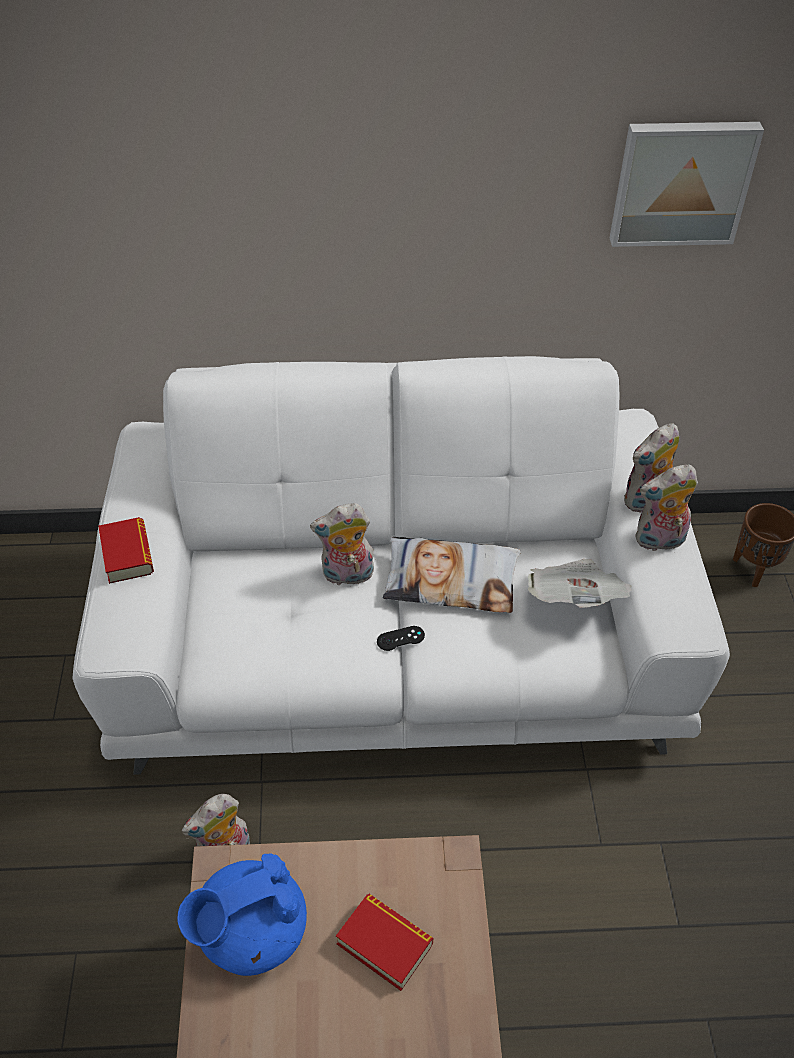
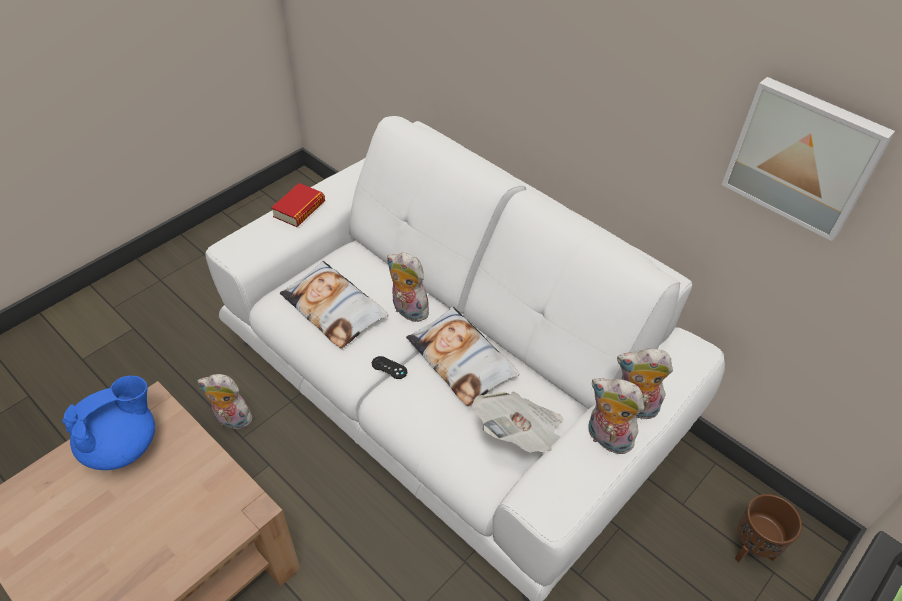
camera: 45 degrees right, 0 degrees up
(250, 932) = (123, 445): blue teapot -> blue teapot turned 120 degrees clockwise
(276, 630) = (334, 309): none -> pillow
(384, 944) = (164, 515): book -> none

